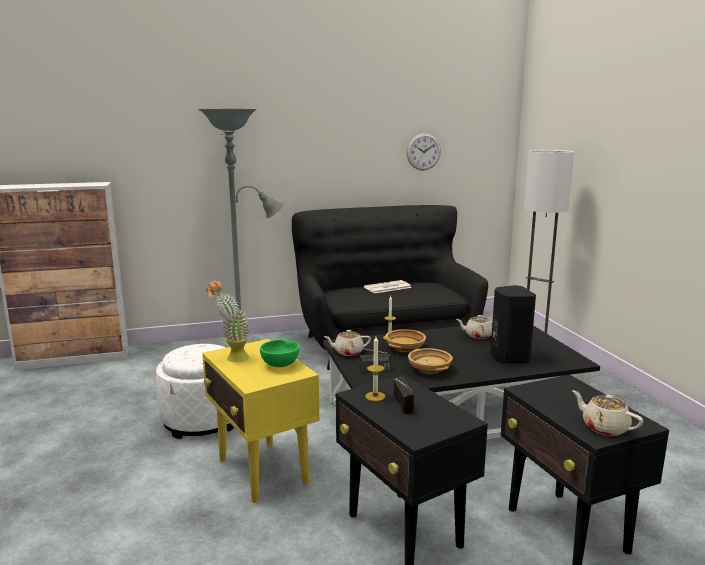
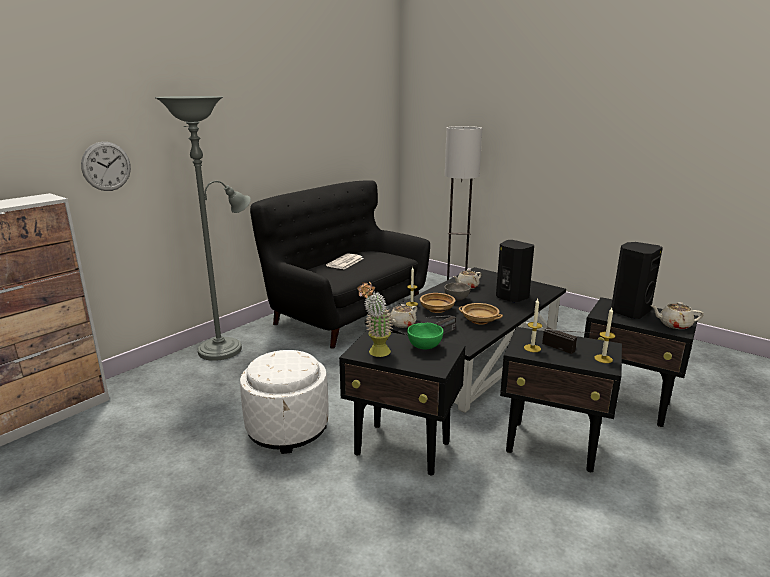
camera: 35 degrees left, 5 degrees up
(263, 472) = (403, 449): yellow side table -> black side table
(423, 152) = (339, 132): wall clock -> wall clock (106, 166)
(429, 429) = (603, 359): none -> candle
(443, 345) = (457, 299): none -> grey bowl
(571, 397) = (629, 311): none -> black speaker

